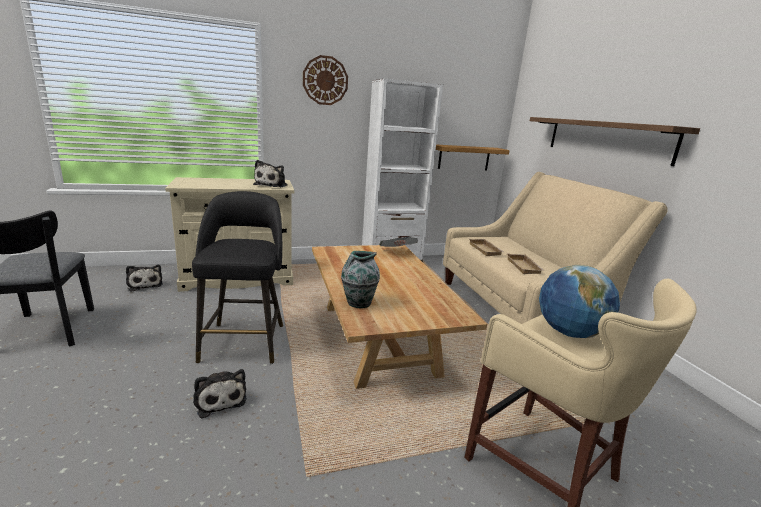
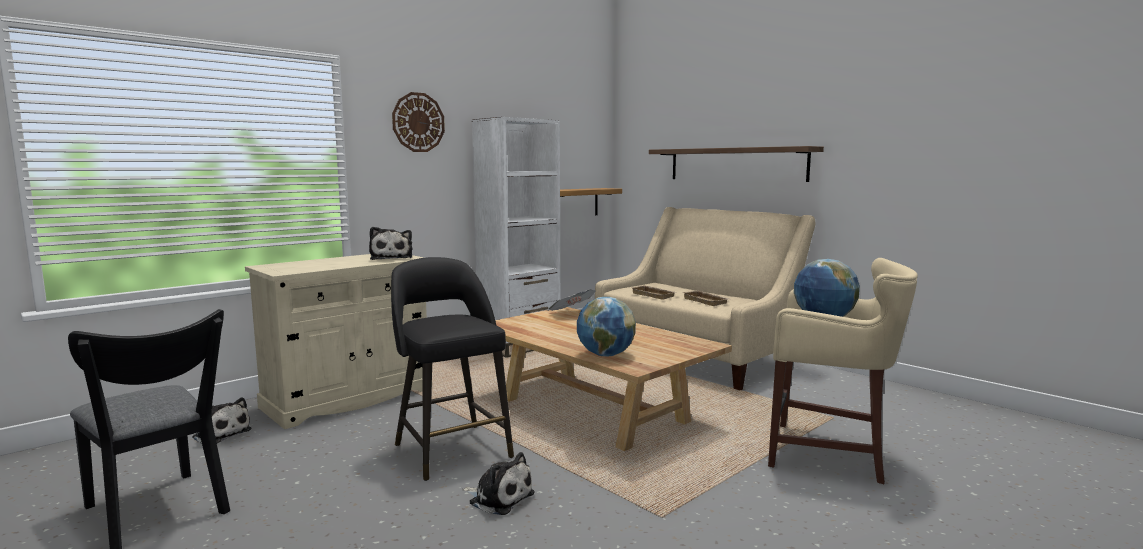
camera: 25 degrees left, 10 degrees down
(358, 303) = (605, 355): vase -> globe

